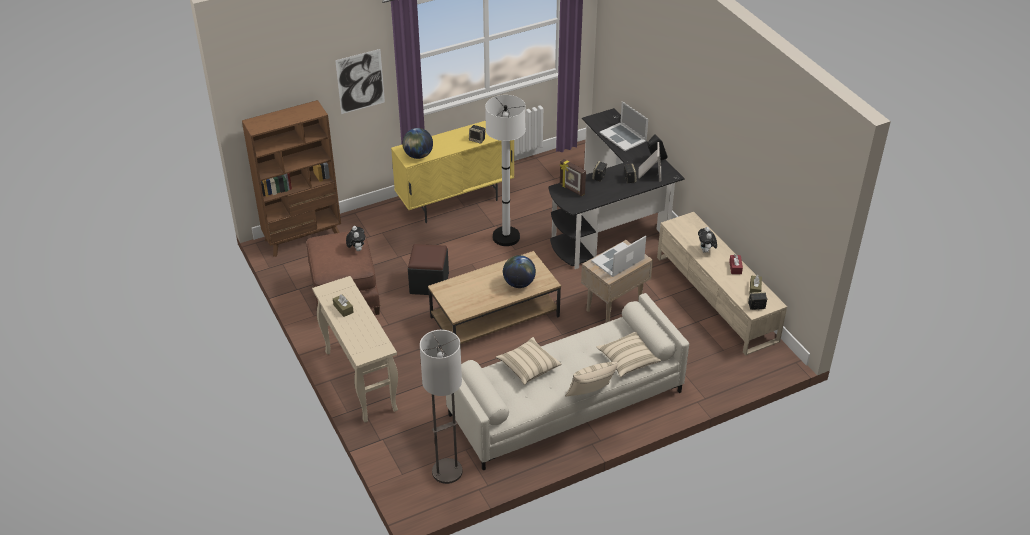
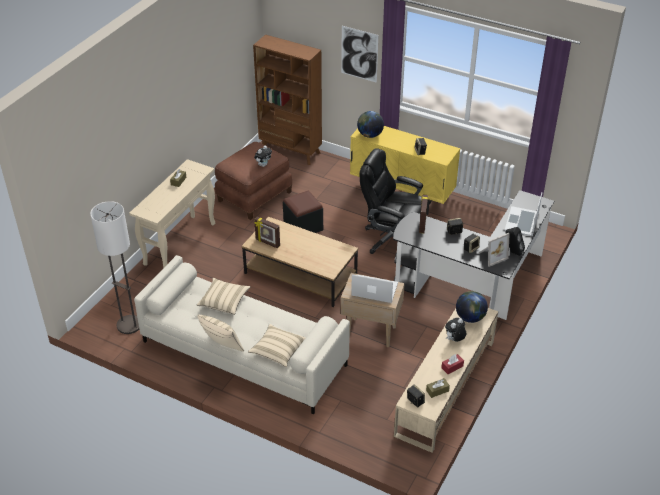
camera: 55 degrees right, 0 degrees up
(467, 304) = (267, 243): none -> picture frame
(506, 237) = (391, 238): white floor lamp -> black office chair
(519, 283) = (314, 257): globe -> globe (470, 317)

